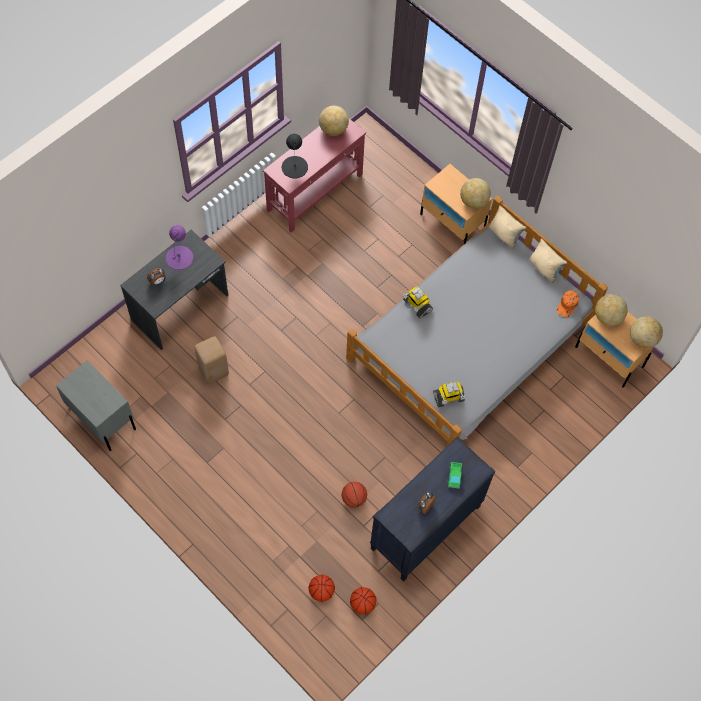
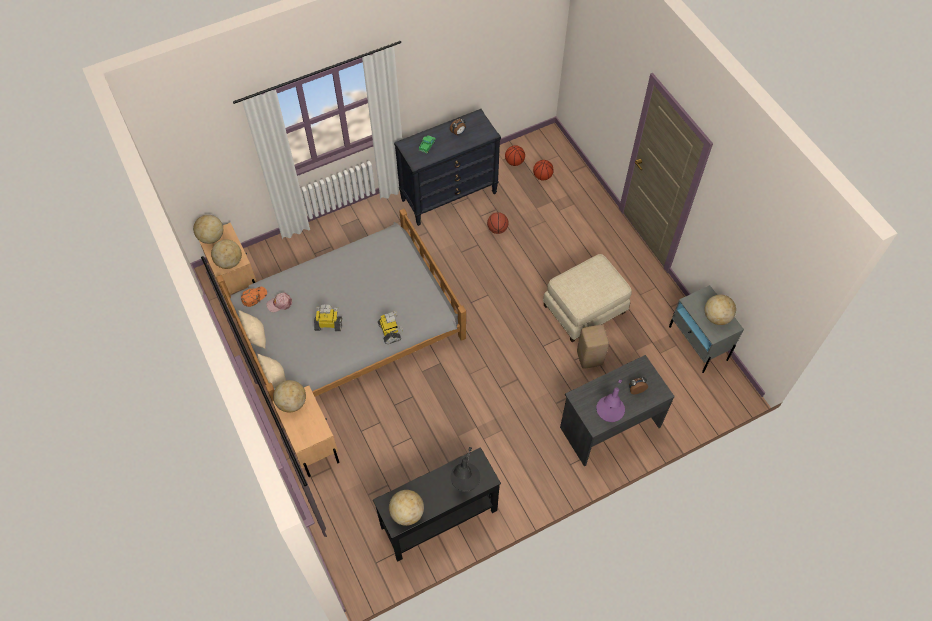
camera: 160 degrees left, 5 degrees down
(85, 391) = (716, 317): none -> globe
(230, 423) = (585, 310): none -> beige ottoman
(315, 192) = (438, 518): red console table -> black console table
(448, 398) = (396, 248): toy robot -> toy robot (329, 324)
(538, 305) = (279, 303): none -> pink cap

